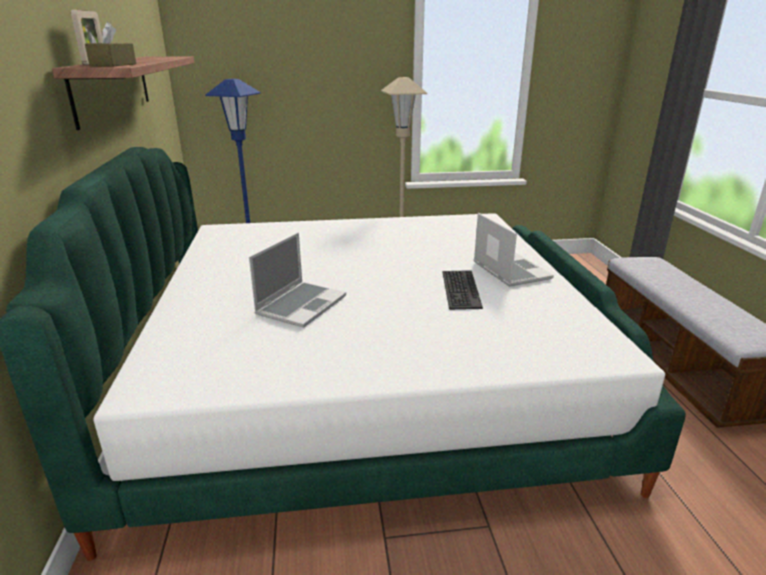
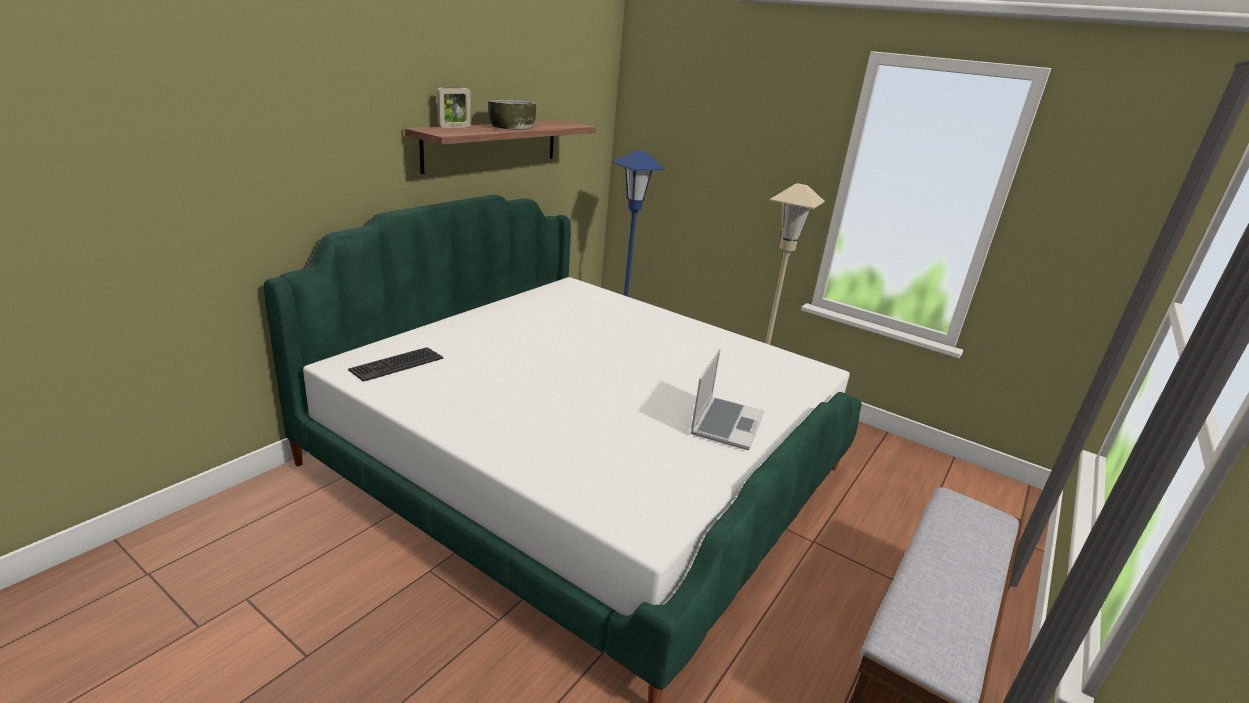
camera: 40 degrees right, 0 degrees up
(113, 65) = (450, 131): brown tissue box -> none
(142, 60) = (512, 127): none -> bowl
(301, 305) = (511, 363): laptop -> none
(460, 290) = (644, 414): keyboard -> keyboard (396, 364)

